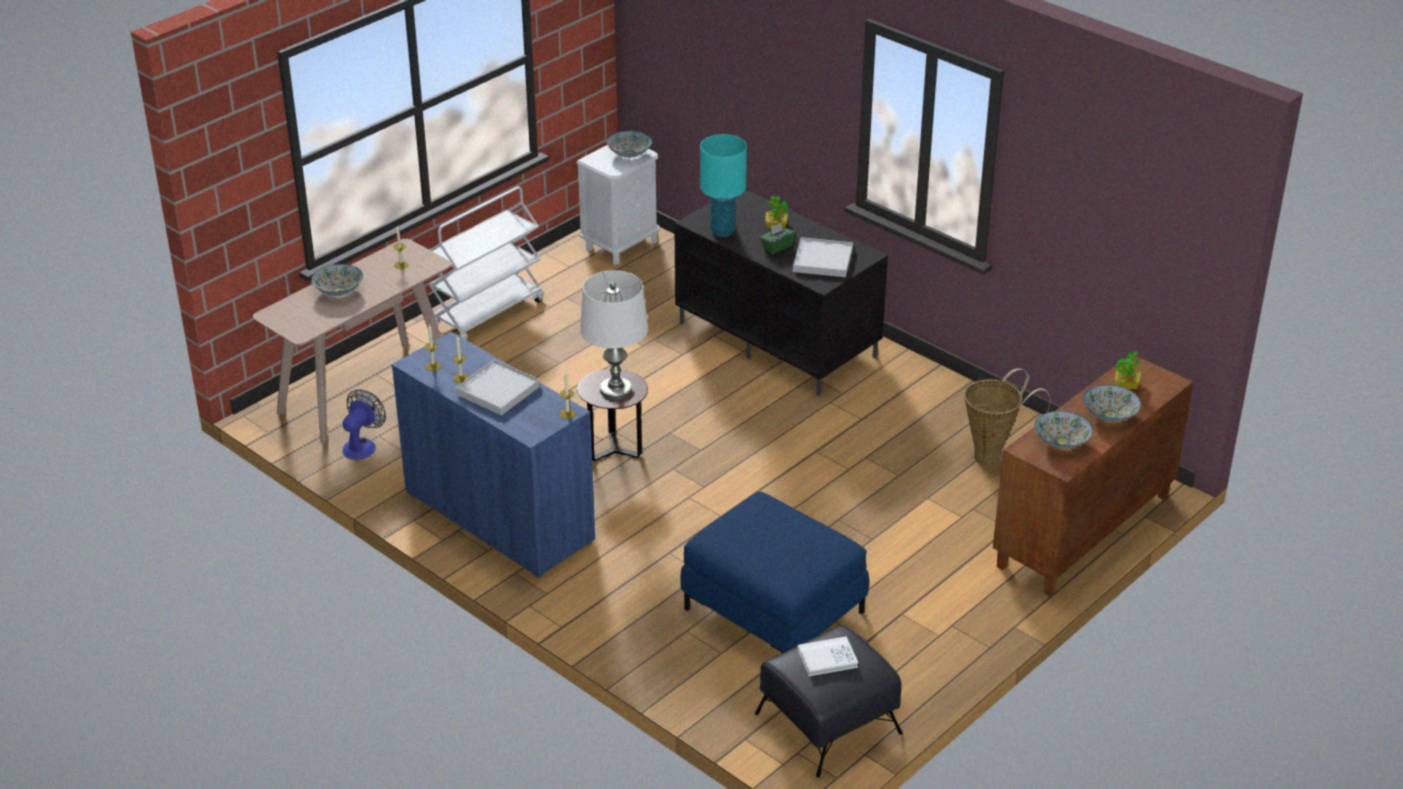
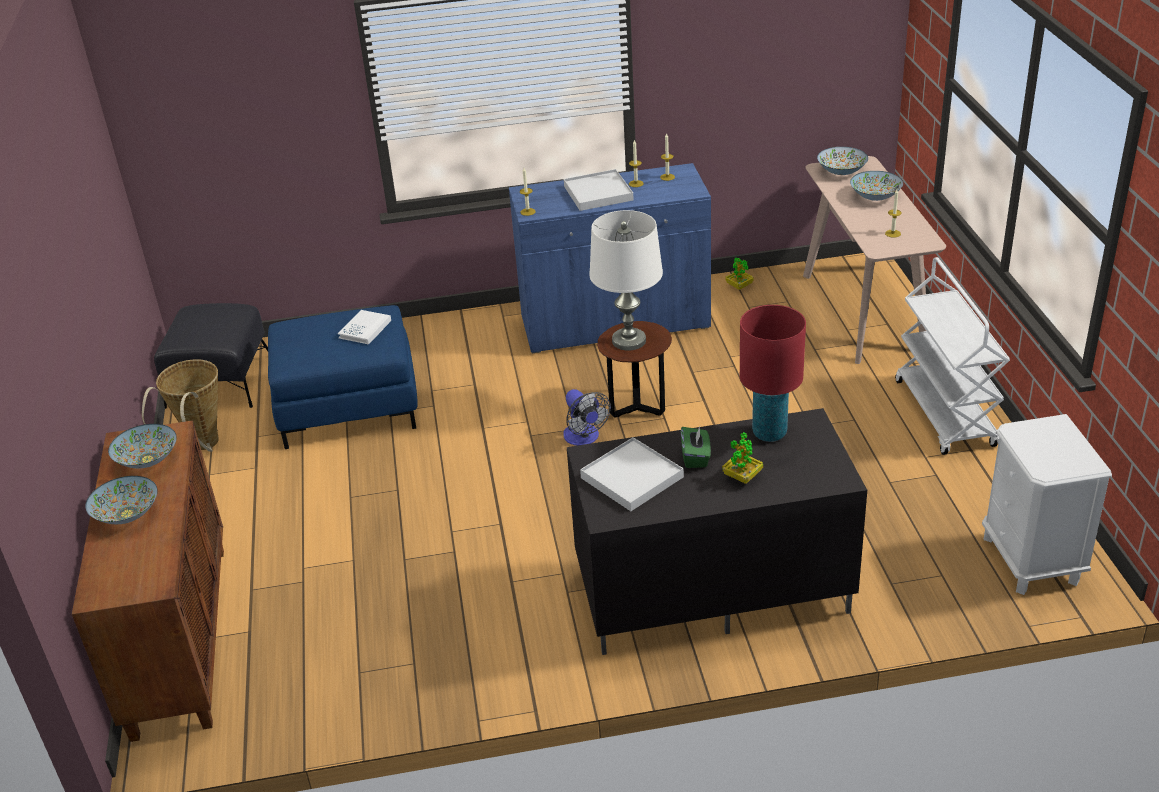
camera: 130 degrees right, 0 degrees up
(362, 445) = (781, 291): fan -> fan (584, 438)
(629, 154) = (1054, 458): bowl -> bowl (842, 171)
(722, 231) = (769, 433): turquoise table lamp -> red table lamp
(827, 658) = (210, 323): white book -> white book (365, 329)
(993, 456) = (347, 644): basket -> basket (201, 447)
(1126, 385) = (141, 556): potted plant -> potted plant (739, 286)

